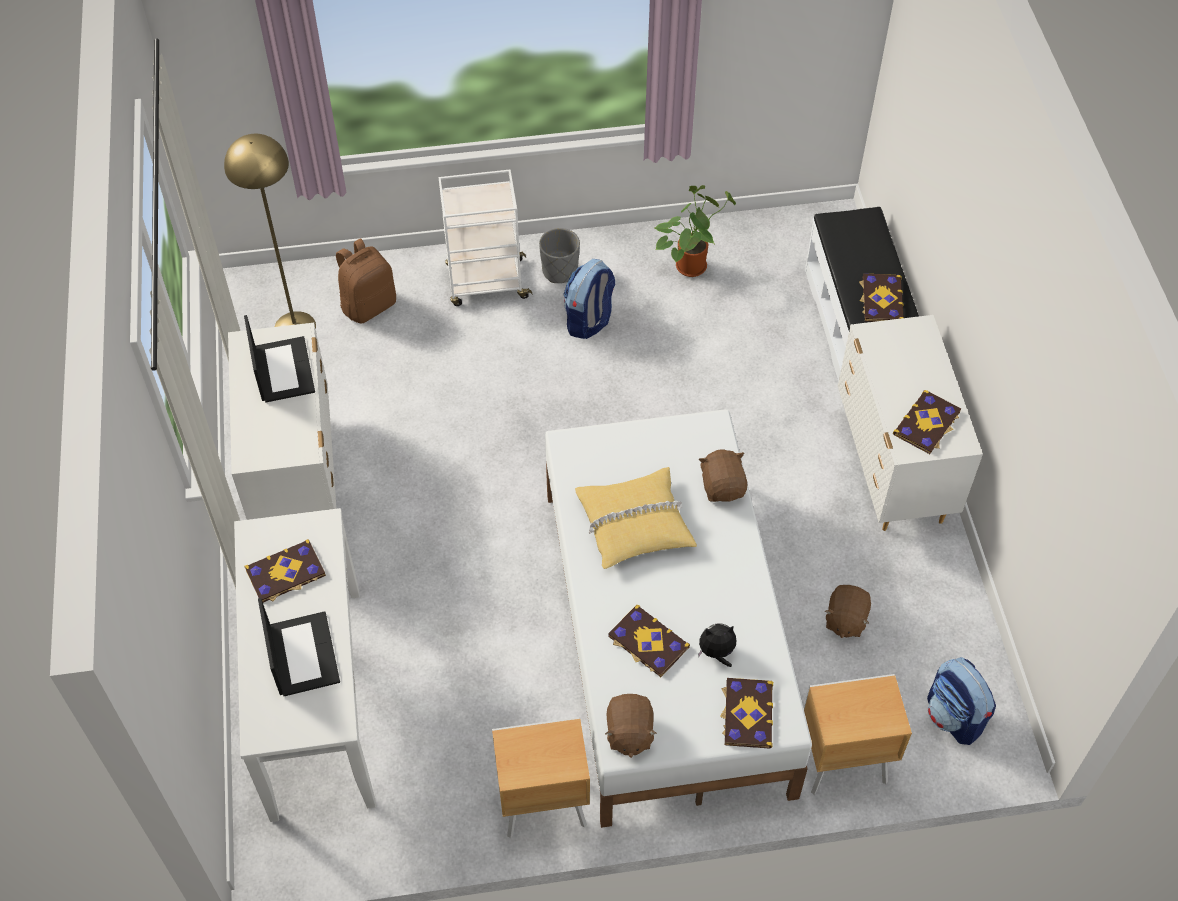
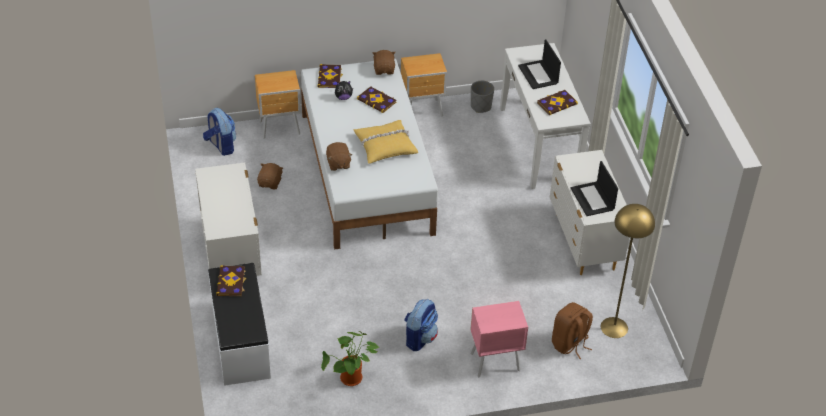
camera: 175 degrees right, 10 degrees down
(485, 283) = (494, 362): white cart -> pink nightstand
(560, 271) = (443, 372): grey planter -> grey planter (481, 106)
(927, 424) = (222, 181): book -> none

